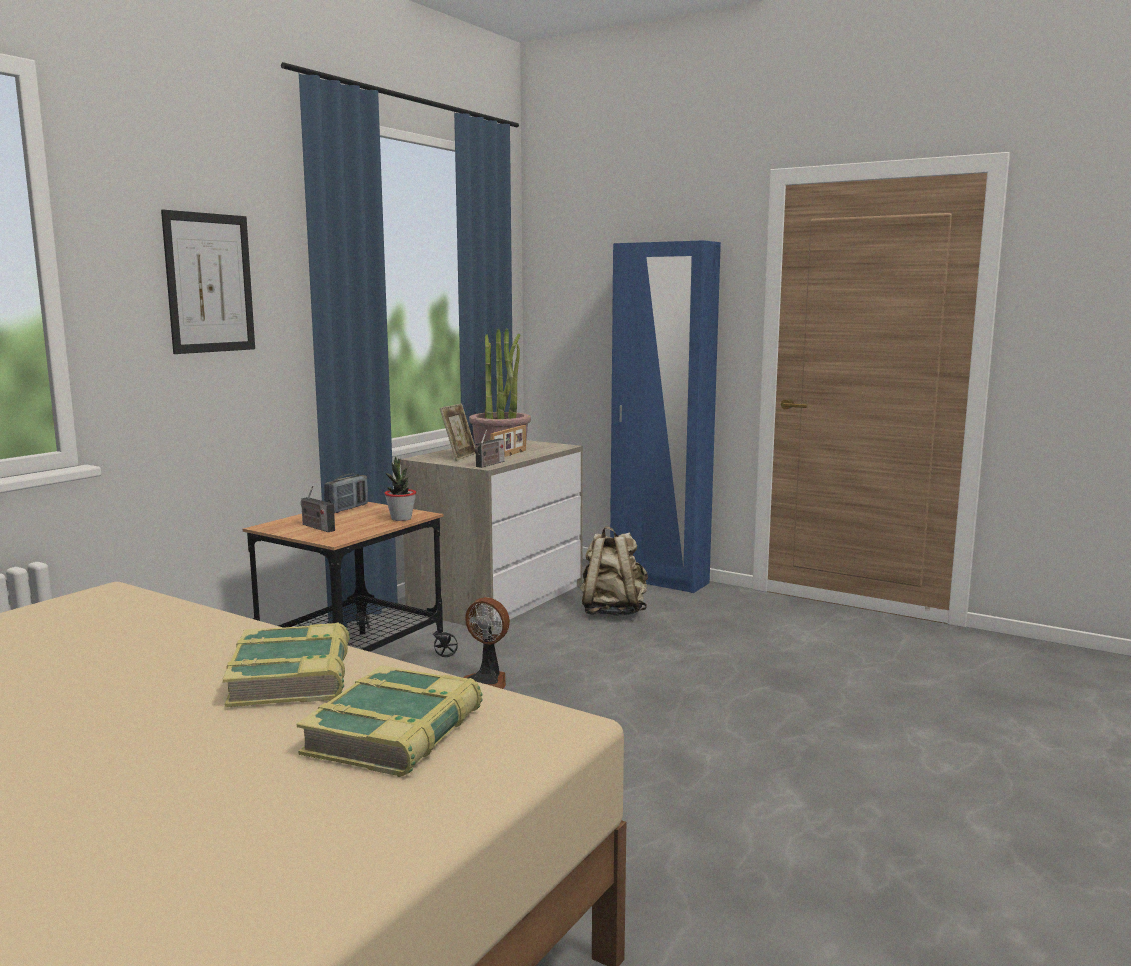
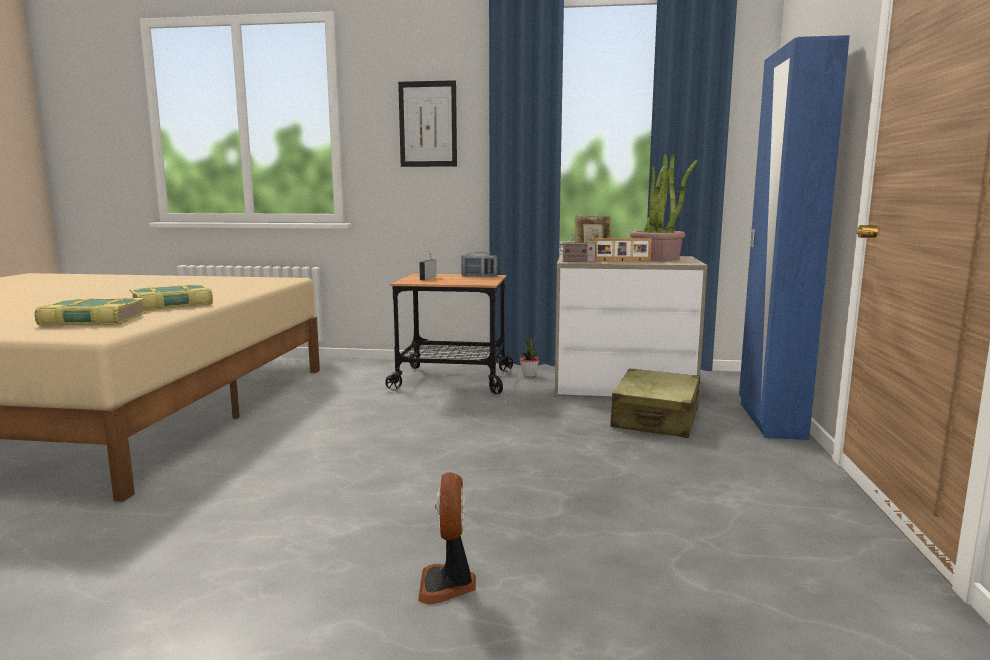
camera: 65 degrees right, 0 degrees up
(401, 518) = (469, 283): potted plant -> potted plant (529, 375)
(487, 680) = (468, 409): fan -> fan (448, 585)
(612, 612) = (656, 419): beige backpack -> beige suitcase

